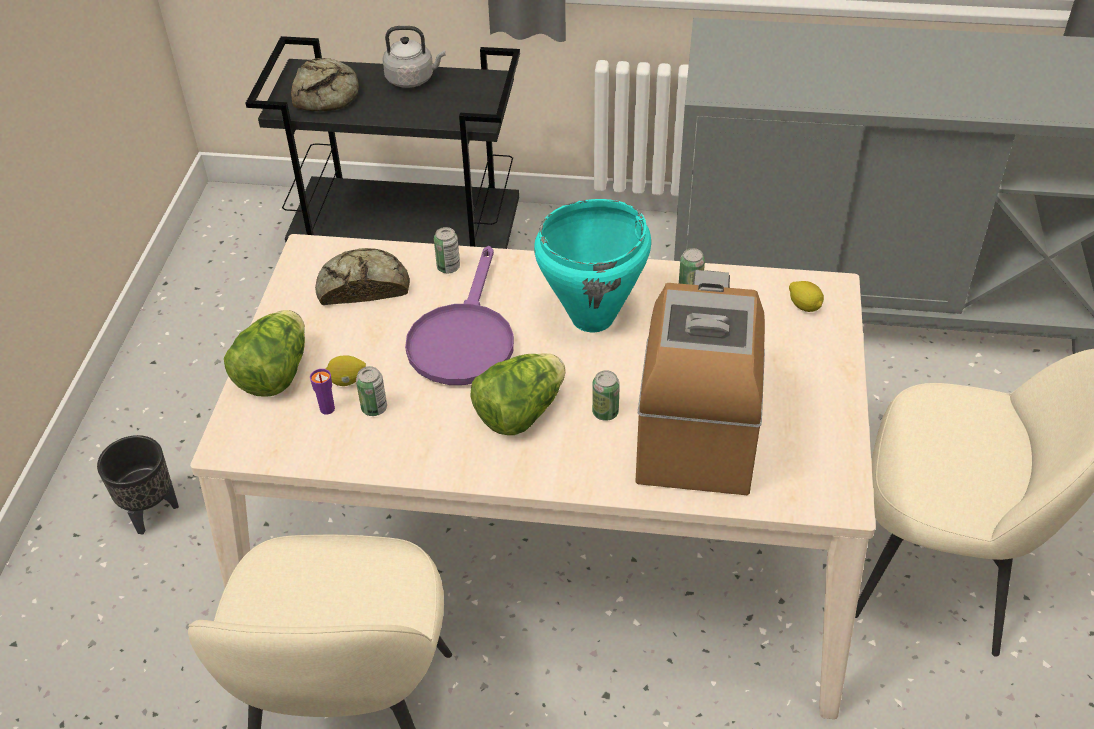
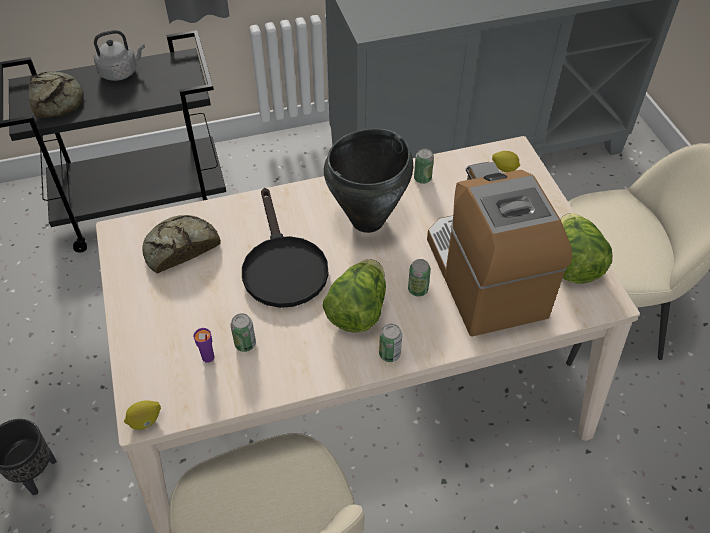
camera: 25 degrees left, 5 degrees up
(275, 374) = (148, 342): lettuce -> lettuce (573, 263)
(347, 381) = (211, 329): lemon -> lemon (145, 421)
(448, 267) = (239, 213): can -> can (389, 354)
(463, 338) = (282, 265): purple frying pan -> black frying pan
(593, 318) = (368, 220): turquoise cooking pot -> black cooking pot

